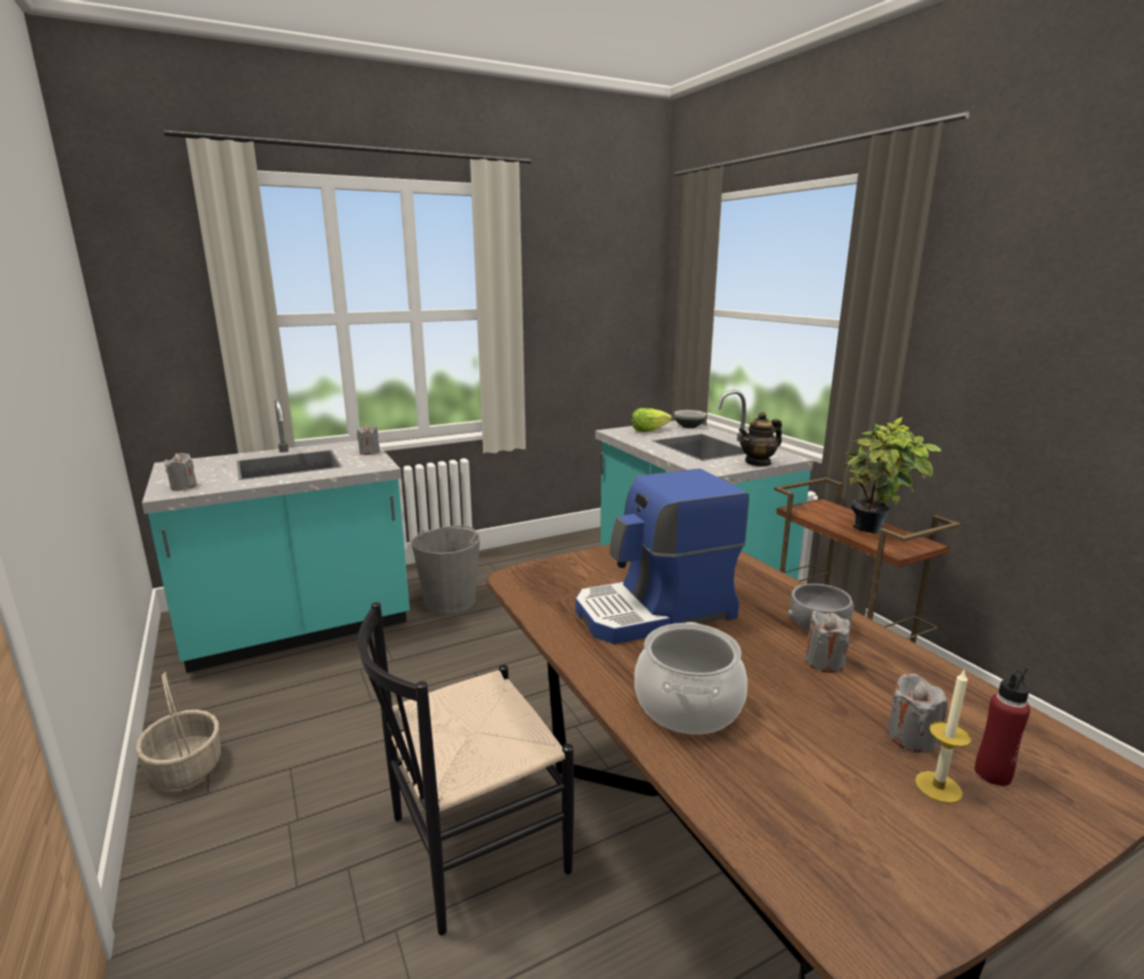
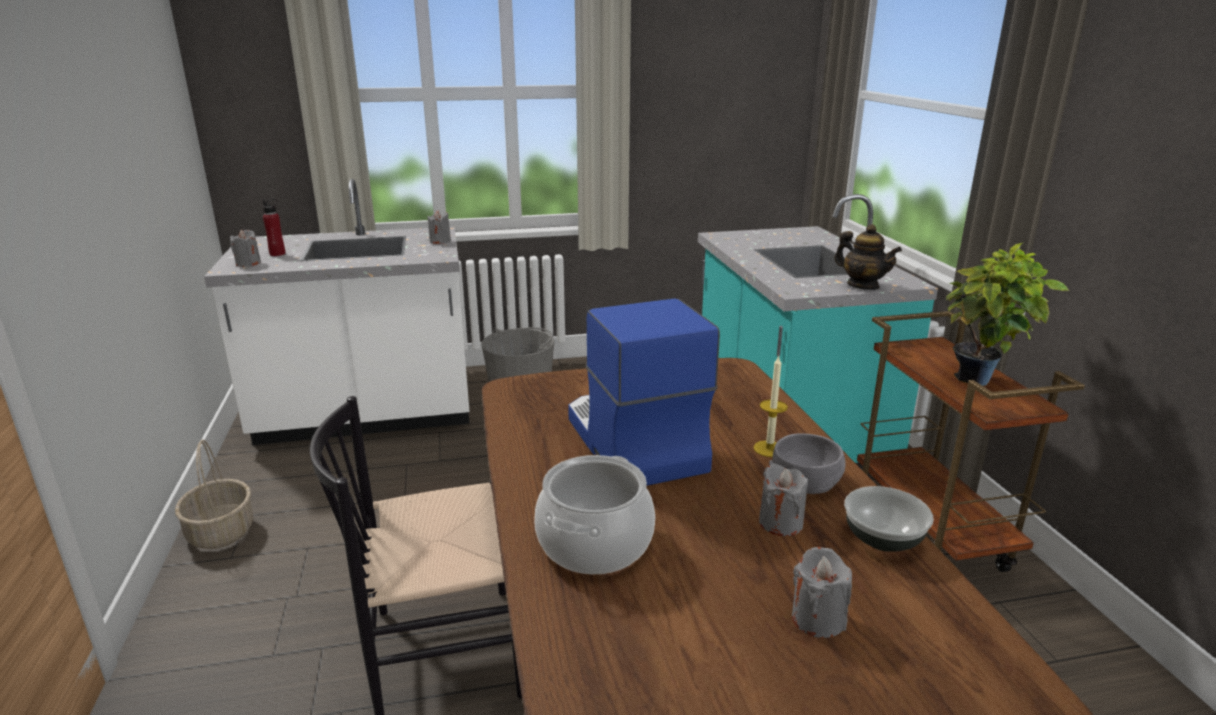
camera: 15 degrees right, 5 degrees up
(299, 627) = (366, 415): turquoise counter -> white counter
(649, 430) = (760, 237): lettuce -> none
(655, 612) = (631, 443): coffee machine -> coffee machine turned 75 degrees clockwise
(689, 426) = (813, 235): bowl -> bowl (882, 539)
(758, 462) = (863, 286): teapot -> teapot turned 120 degrees counterclockwise
(938, 787) = (805, 675): candle -> candle (769, 449)
(993, 774) = (883, 675): red bottle -> red bottle (277, 254)

